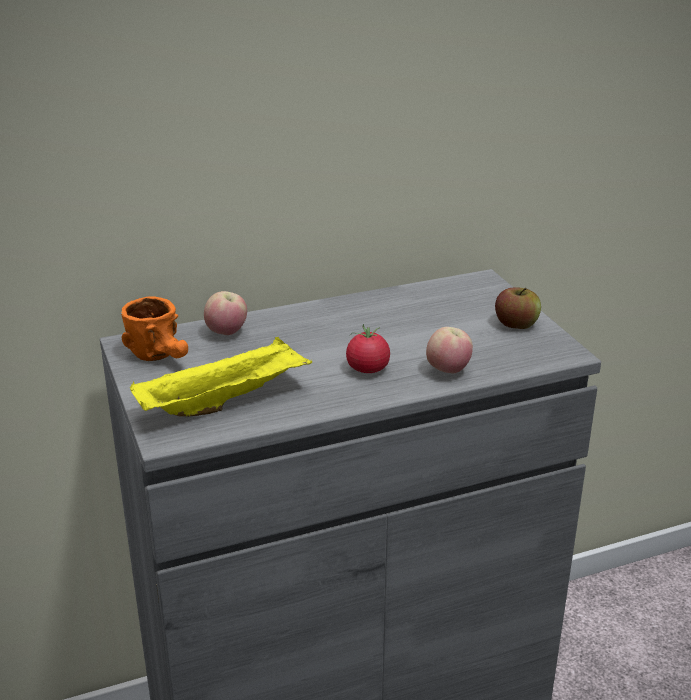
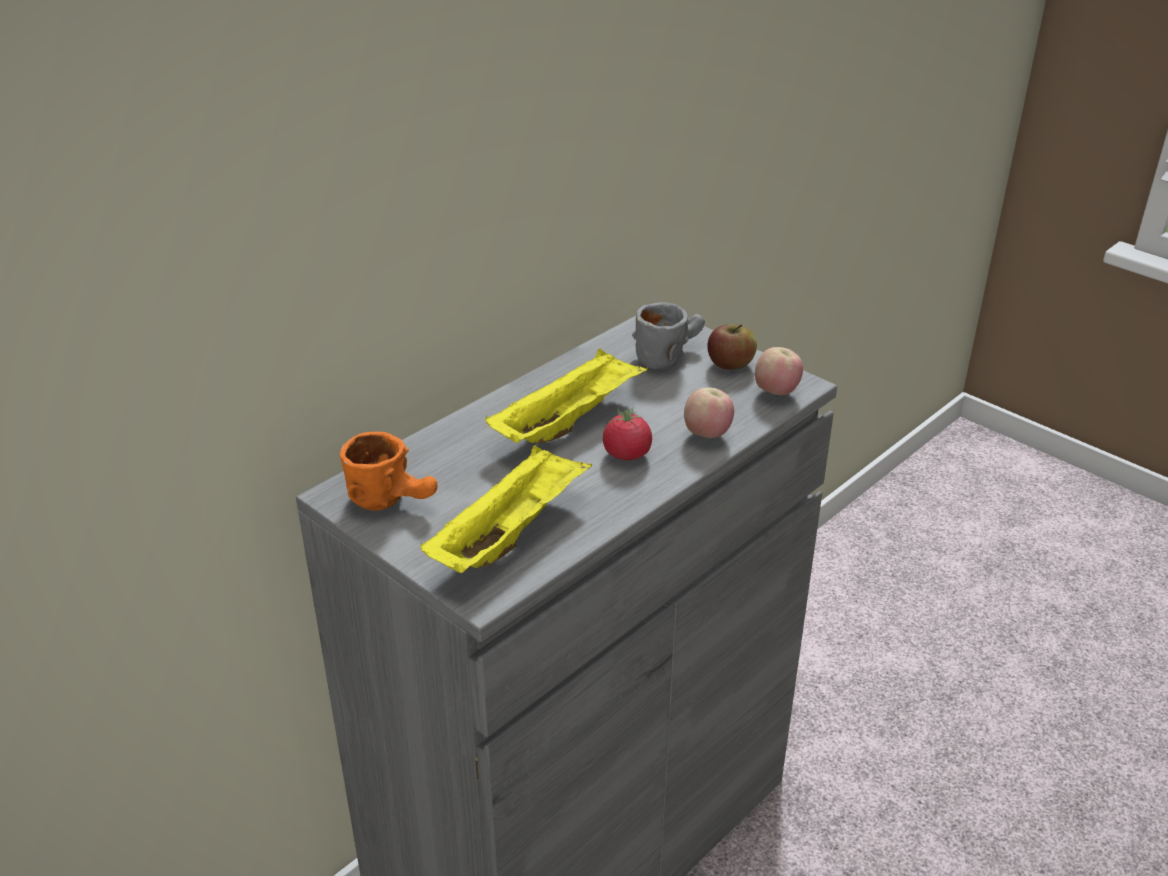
camera: 25 degrees left, 5 degrees up
(226, 333) = (441, 452): apple -> apple (776, 393)
(342, 335) = (568, 421): none -> yellow tray
(468, 305) = (668, 354): none -> grey mug

